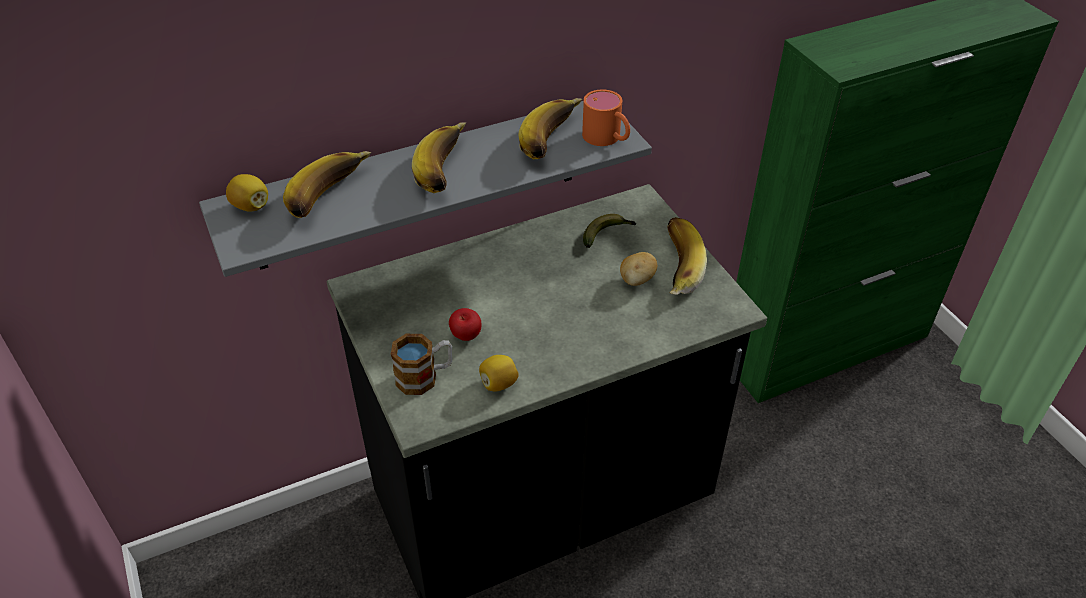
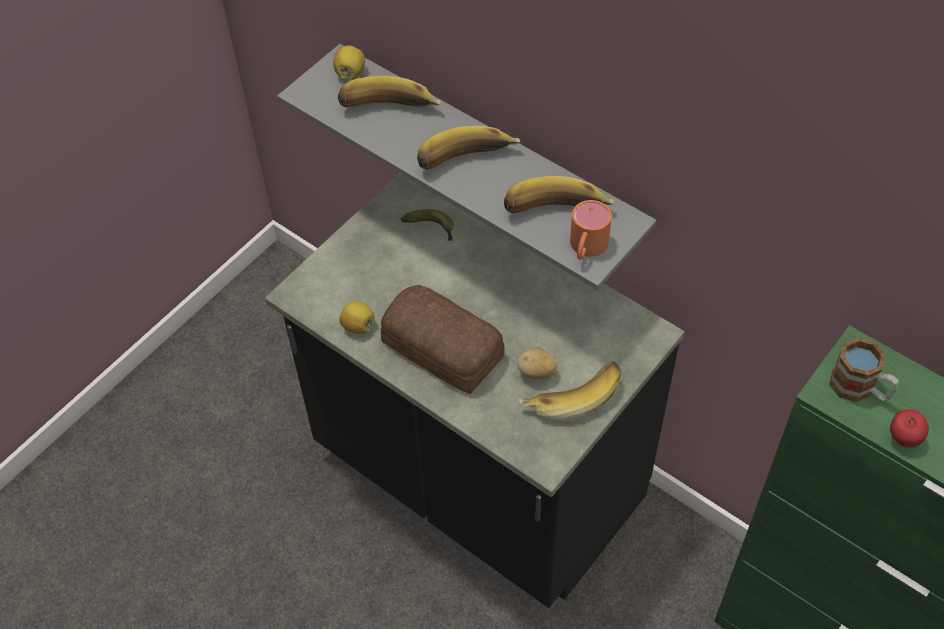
camera: 65 degrees right, 10 degrees up
(425, 377) = (339, 276): mug -> mug (860, 388)
(465, 337) = (395, 282): apple -> apple (903, 438)
(572, 332) = (443, 351): none -> bread
(607, 234) = (584, 326): banana -> banana (432, 228)

